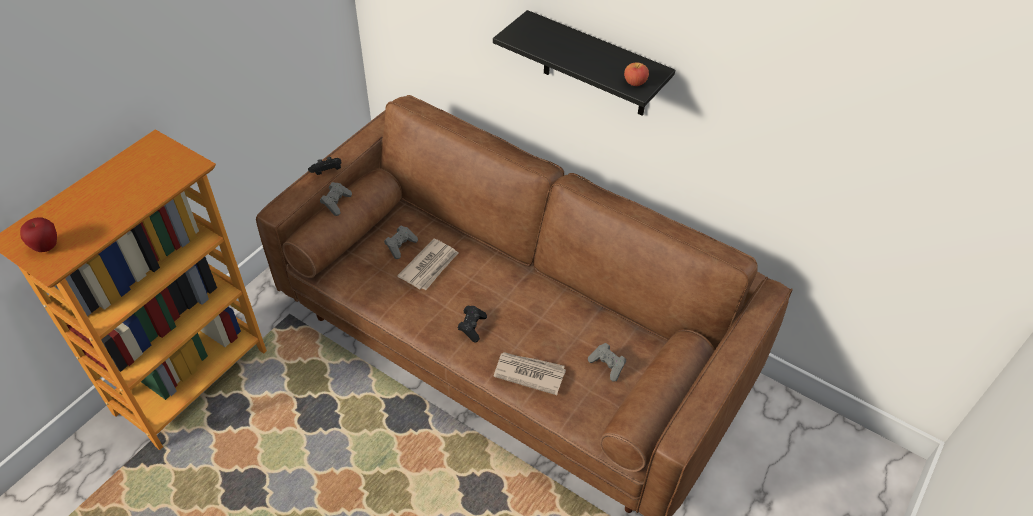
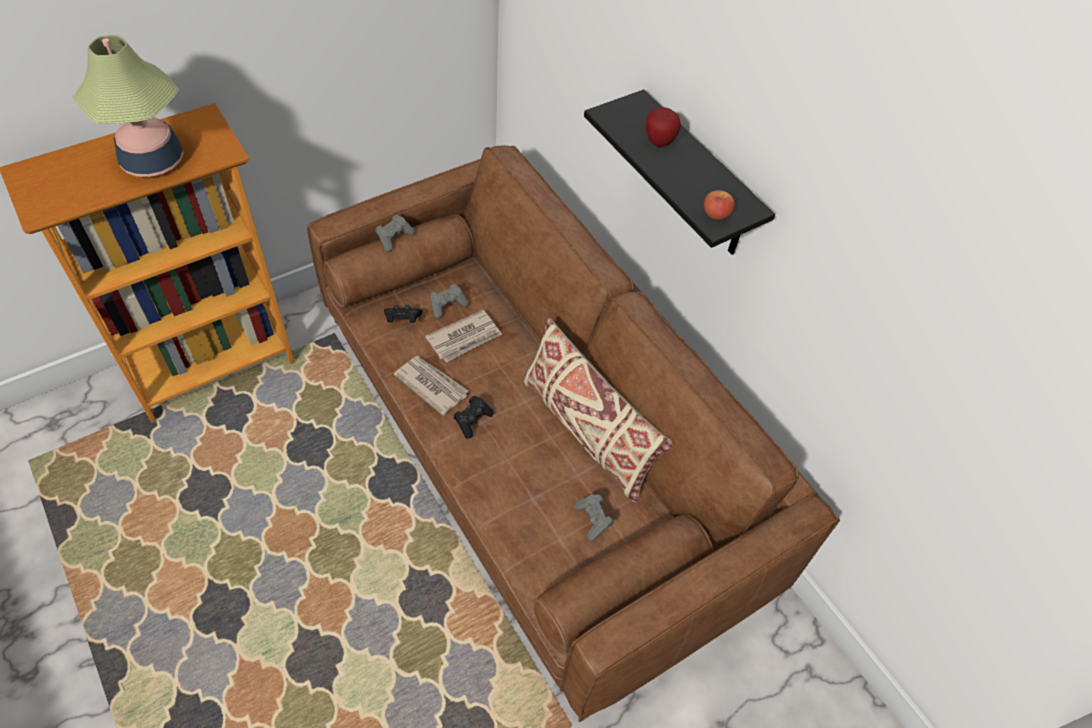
camera: 20 degrees right, 5 degrees up
(46, 247) = (46, 191): apple -> apple (659, 142)
(130, 192) = (153, 160): none -> table lamp
(327, 172) = (399, 201): black game controller -> black game controller (402, 319)
(529, 373) = (504, 494): newspaper -> newspaper (431, 385)
(565, 302) = (586, 431): none -> beige pillow

